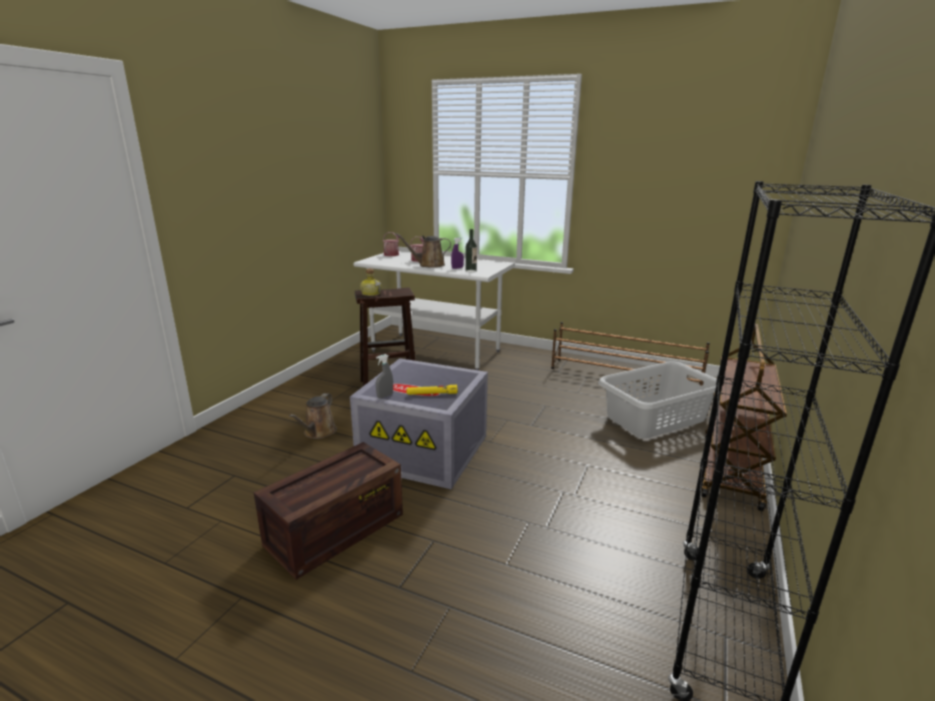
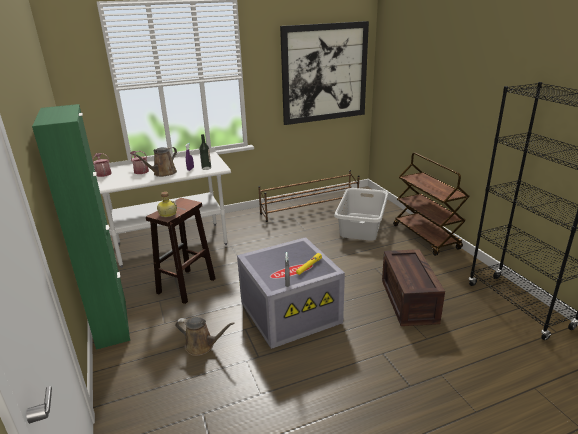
camera: 45 degrees left, 5 degrees up
(300, 384) = (112, 323): none -> green cabinet
(318, 432) = (202, 346): brown watering can -> brown watering can turned 45 degrees counterclockwise
(335, 531) = (332, 389): crate -> crate (410, 301)
(698, 188) = (324, 73): none -> picture

